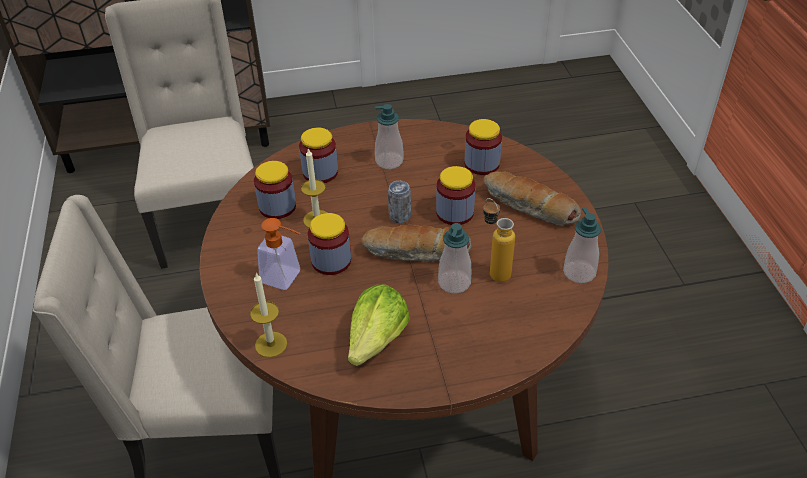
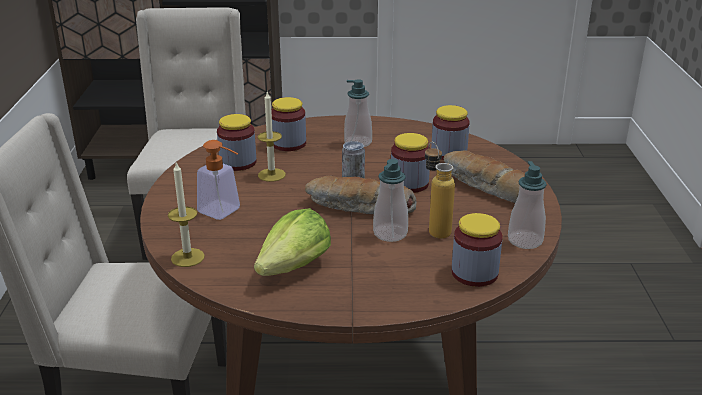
camera: 10 degrees right, 15 degrees down
(331, 261) = (273, 205): jar -> jar (474, 273)

